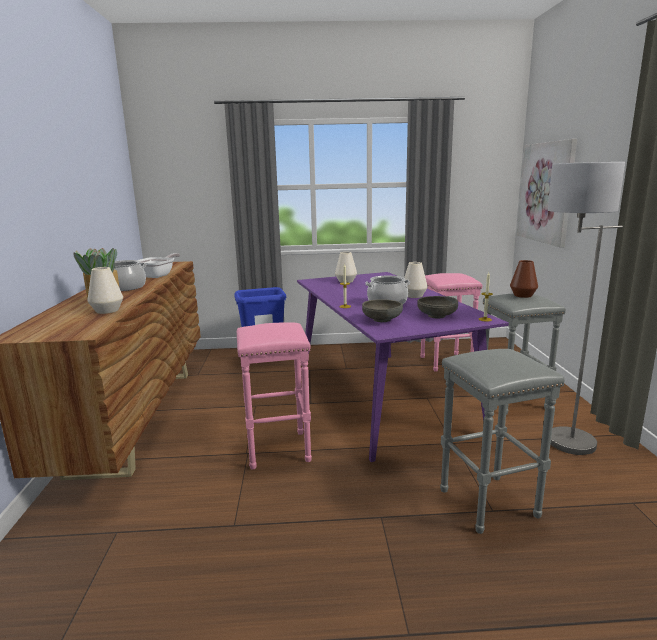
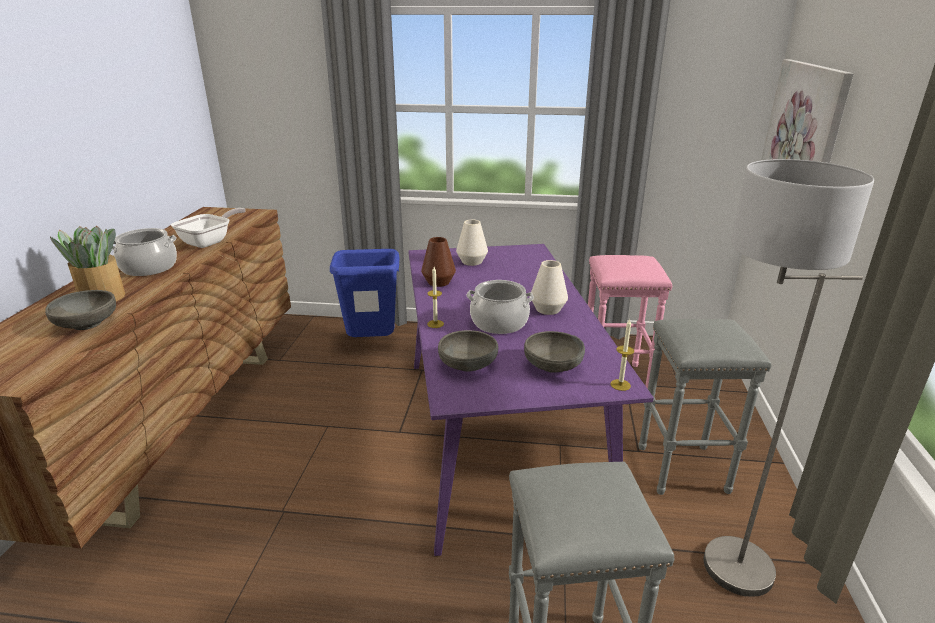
camera: 10 degrees right, 10 degrees up
(107, 311) = (87, 324): white vase -> grey bowl
(276, 449) = (323, 509): pink stool -> none
(523, 295) = (711, 330): brown vase -> brown vase (439, 282)

